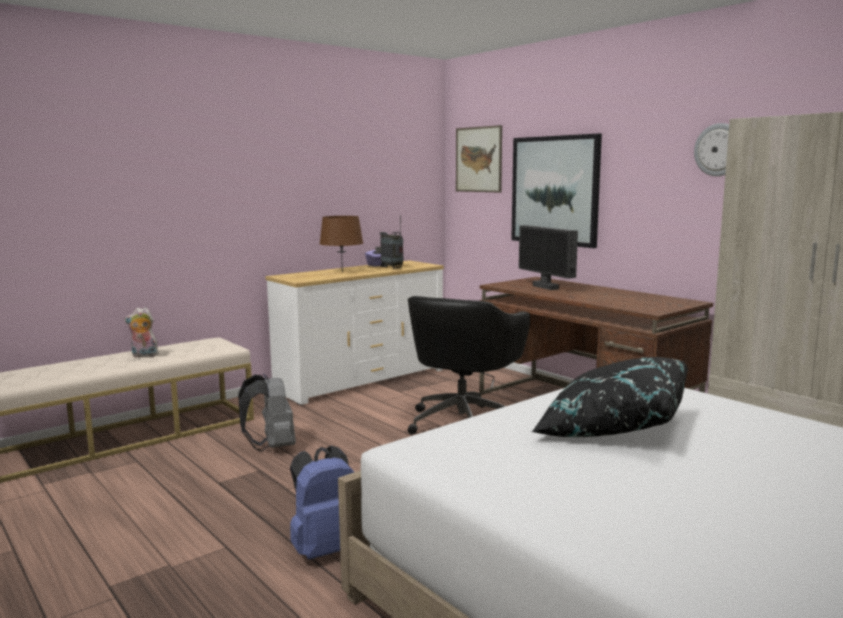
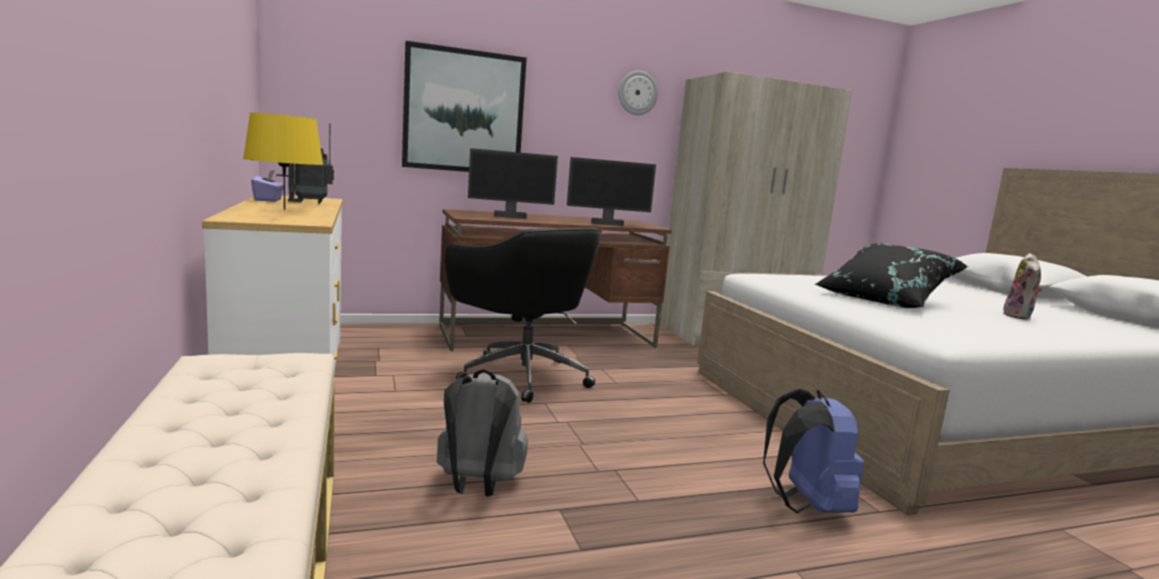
camera: 70 degrees left, 0 degrees up
(143, 356) = (213, 424): plush toy -> plush toy (1019, 317)
(342, 272) = (284, 209): brown table lamp -> yellow table lamp
(478, 159) = (335, 58): picture -> none
(609, 302) = (607, 224): none -> monitor

